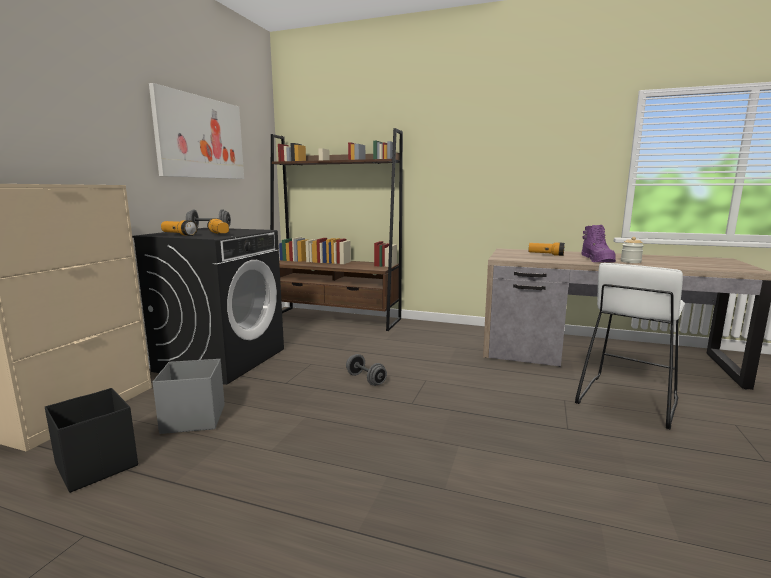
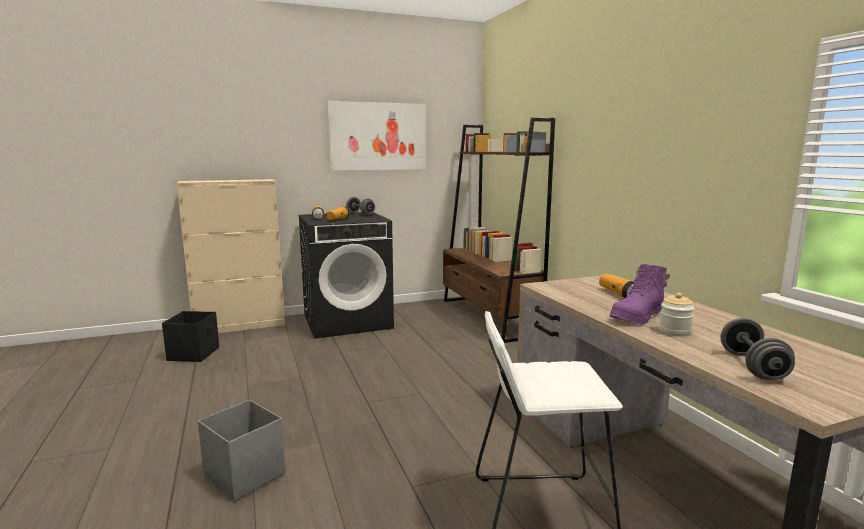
camera: 50 degrees right, 0 degrees up
(193, 419) = (261, 350): grey storage box -> grey storage box (245, 474)
(366, 379) = (385, 372): grey dumbbell -> grey dumbbell (752, 366)

